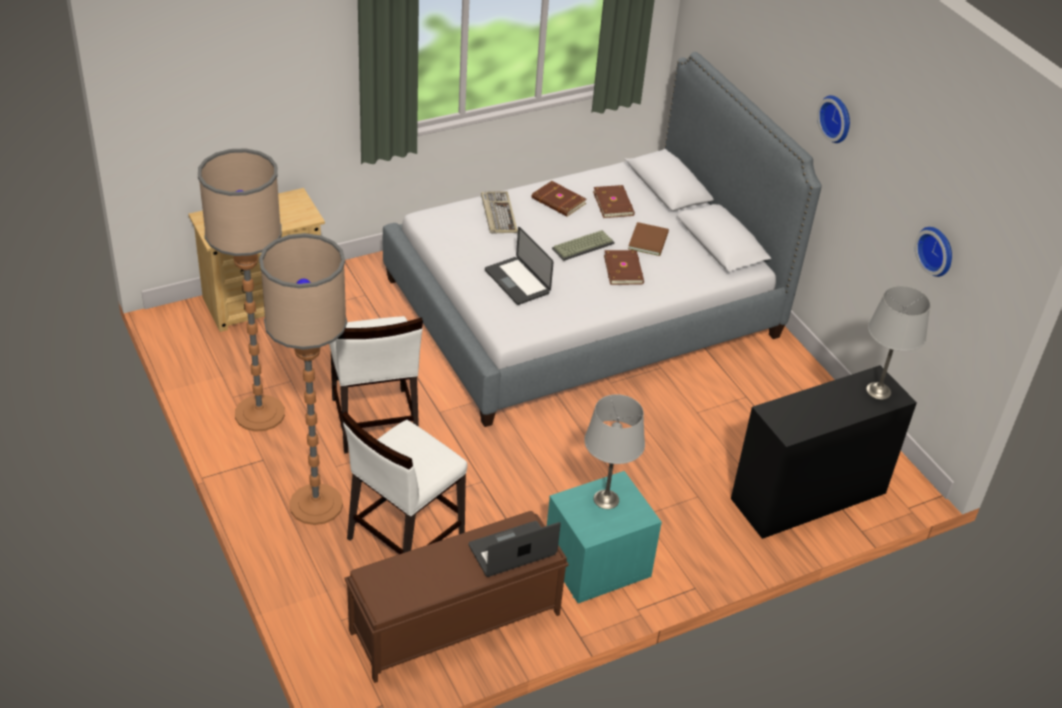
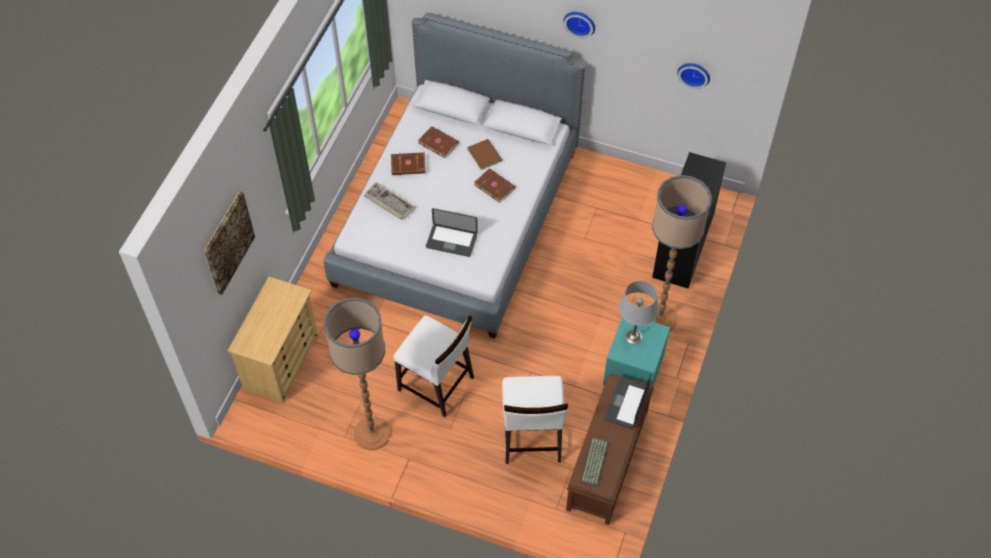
camera: 40 degrees left, 15 degrees up
(240, 68) = (228, 243): none -> picture
(316, 504) = (467, 459): floor lamp -> floor lamp (659, 318)
(583, 245) = (456, 187): keyboard -> keyboard (593, 461)
(879, 391) = (704, 169): grey table lamp -> none

